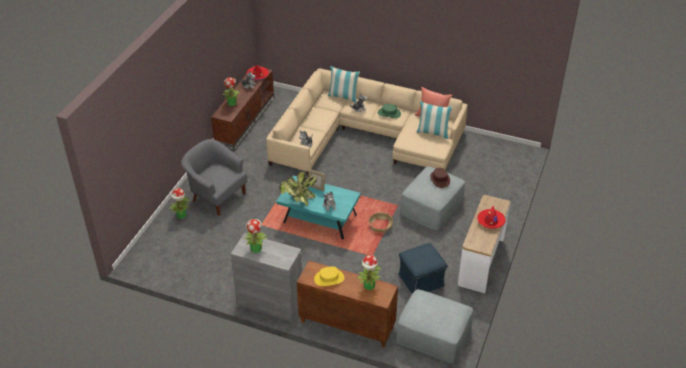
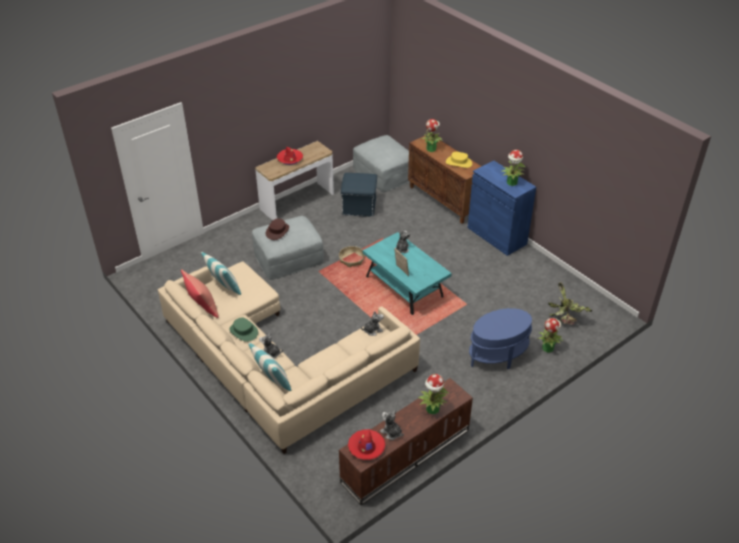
camera: 150 degrees left, 0 degrees up
(217, 196) = (498, 355): grey armchair -> blue side table
(270, 303) = (496, 236): grey cabinet -> blue cabinet
(299, 200) = (427, 265): potted plant -> potted plant (567, 318)

